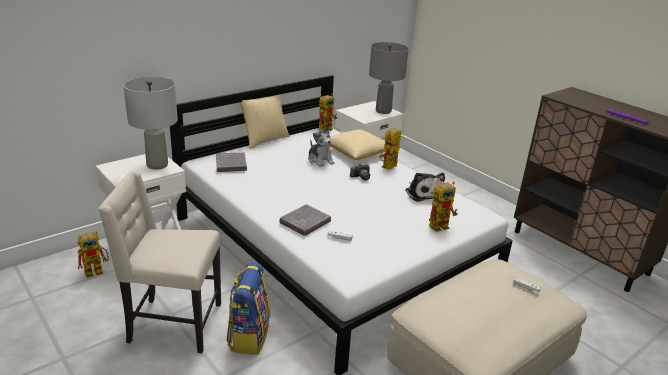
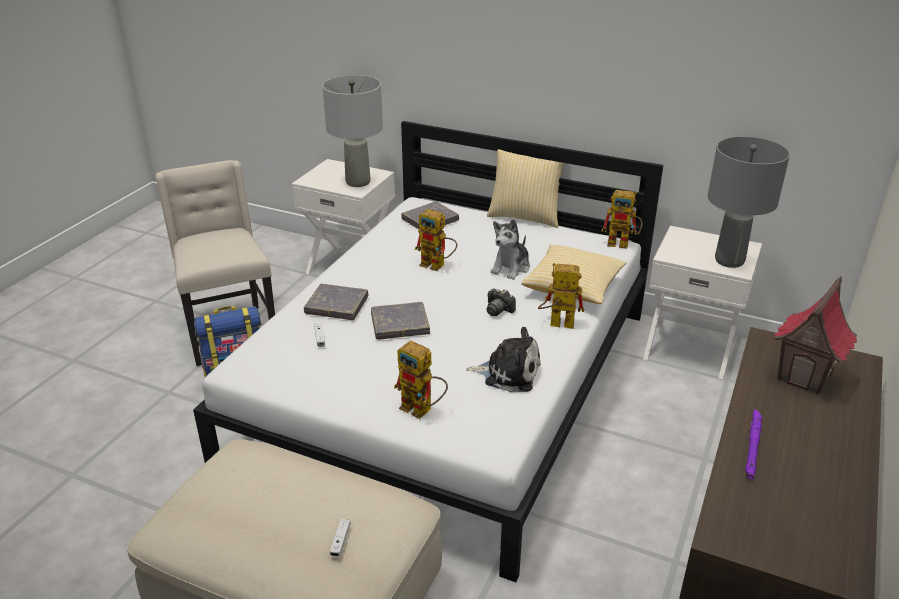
camera: 65 degrees right, 5 degrees up
(97, 270) = (283, 262): toy robot -> toy robot (437, 265)
(348, 208) = (400, 324): none -> grey book
(423, 193) = (508, 373): plush toy -> plush toy turned 120 degrees counterclockwise
(582, 99) = (804, 377): none -> toy house

